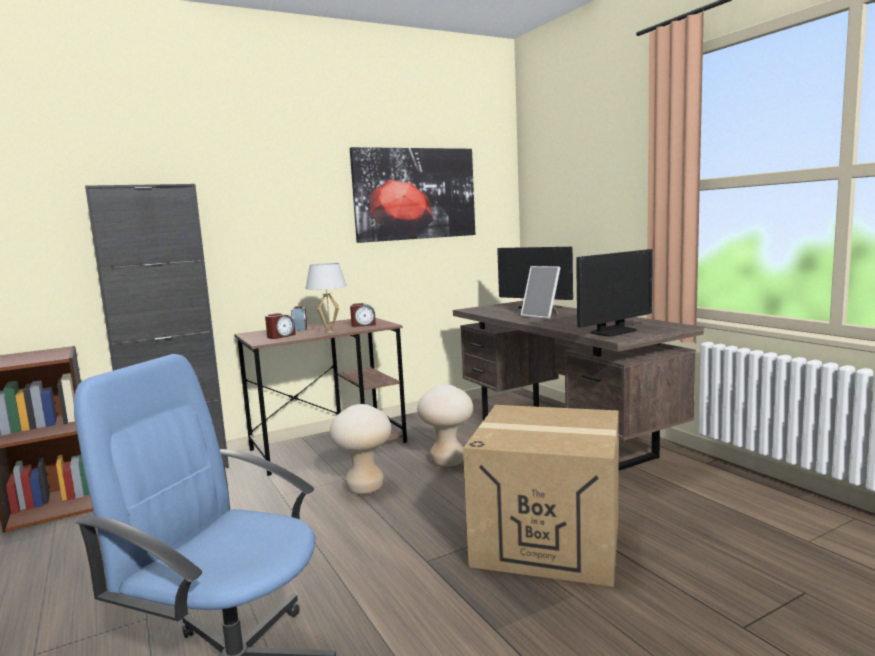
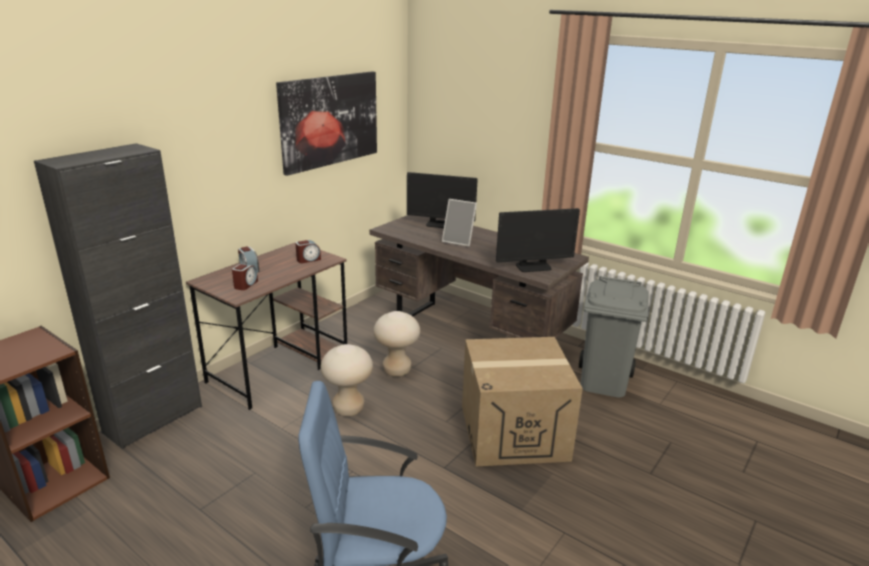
camera: 25 degrees left, 15 degrees up
(330, 332) = (288, 274): white table lamp -> none
(613, 331) = (533, 267): monitor -> monitor turned 45 degrees clockwise
(722, 503) = (602, 381): none -> grey trash can

